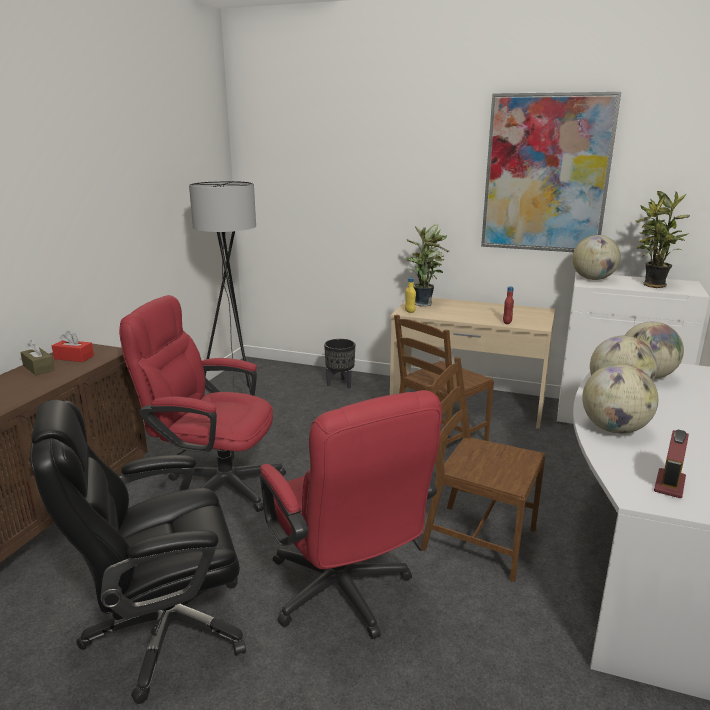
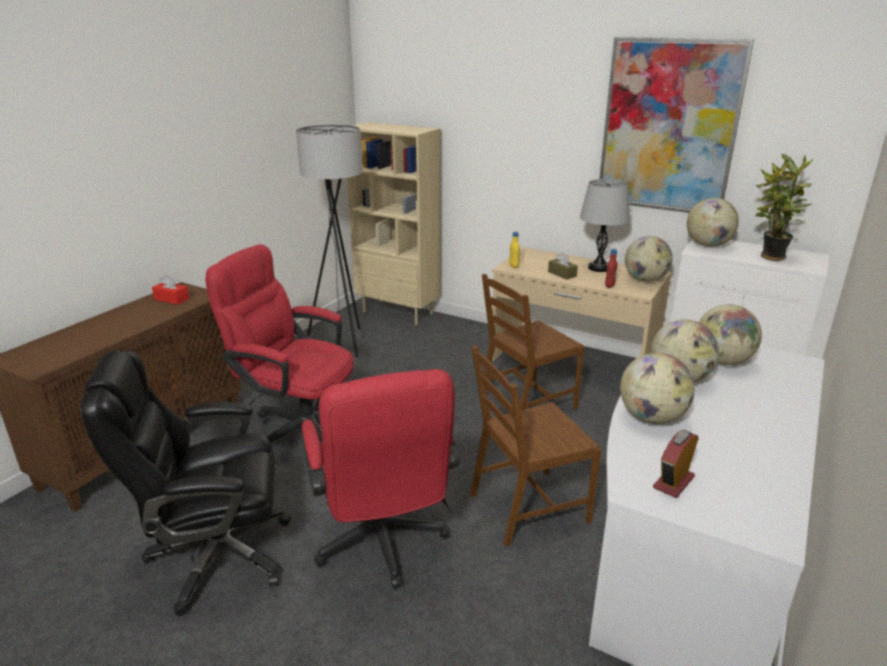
camera: 10 degrees right, 5 degrees up
(38, 368) = (138, 308): brown tissue box -> brown tissue box (562, 274)
(283, 369) = (398, 312): none -> beige bookcase
(339, 384) = (449, 332): black planter -> none
(424, 303) = (533, 258): potted plant -> none
(477, 540) = (527, 507): brown chair -> brown chair turned 60 degrees counterclockwise
(489, 308) = (599, 268): none -> grey table lamp
(536, 316) = (645, 280): none -> globe

